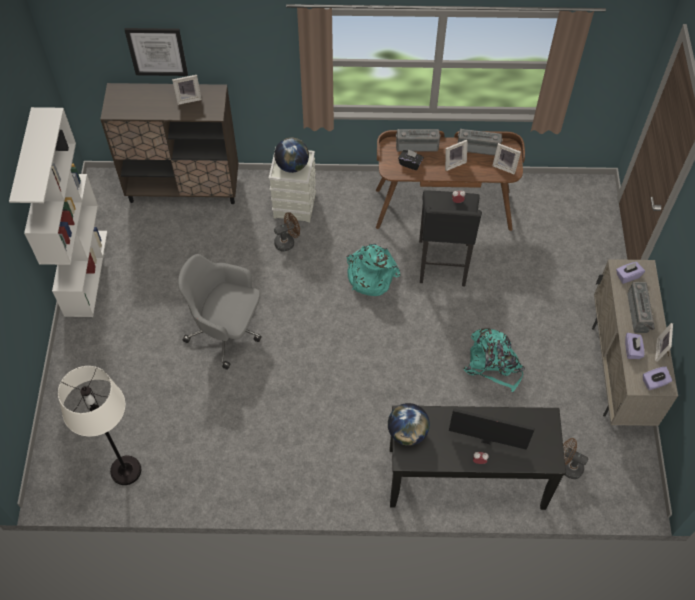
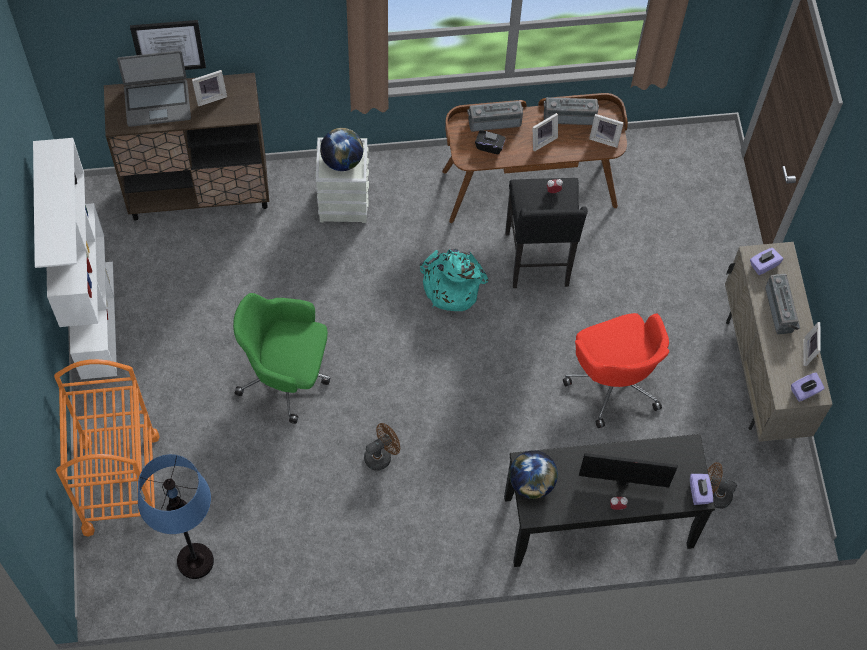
camera: 10 degrees left, 5 degrees up
(78, 401) = (121, 483): none -> orange cart
(126, 471) = (195, 561): white floor lamp -> blue floor lamp
(146, 99) = (157, 102): none -> laptop
(227, 331) = (286, 375): grey office chair -> green office chair
(287, 242) = (342, 252): brown fan -> brown fan (381, 455)
(493, 364) = (614, 380): turquoise backpack -> red office chair
(632, 350) = (777, 355): purple tissue box -> purple tissue box (699, 493)

